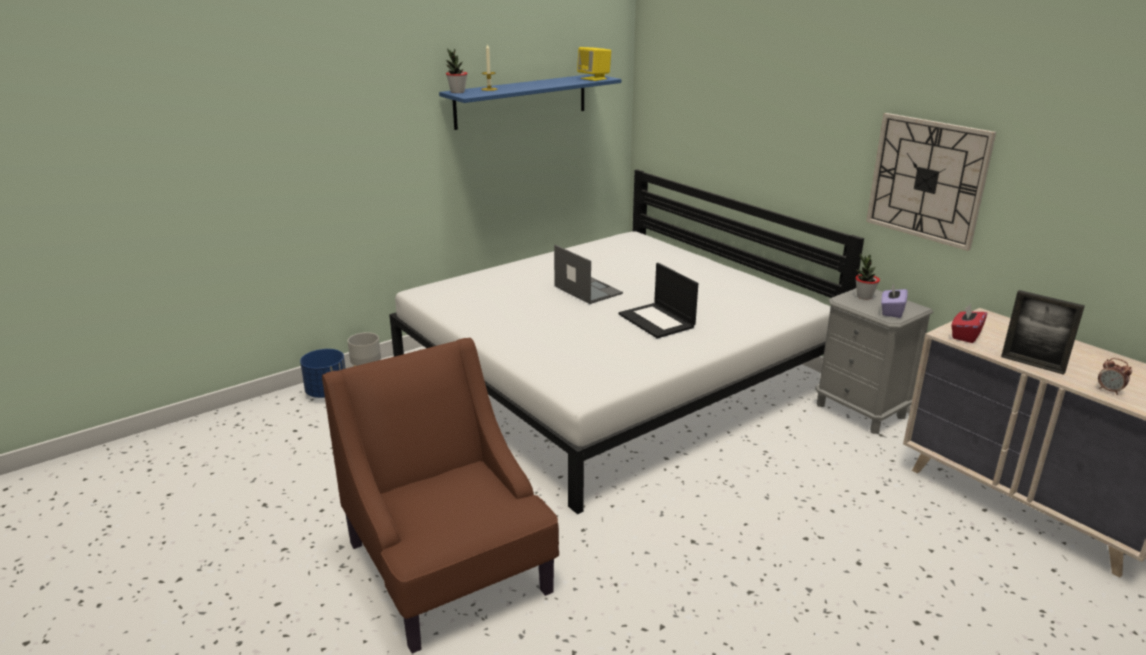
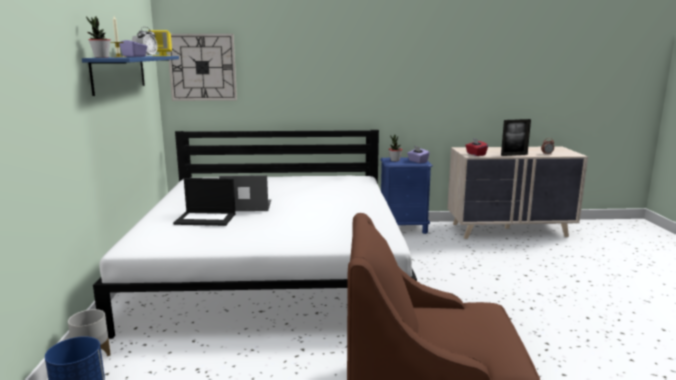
camera: 55 degrees left, 10 degrees down
(530, 84) = (134, 56): none -> purple tissue box
(561, 81) = (148, 56): none -> alarm clock
(657, 321) = (323, 204): laptop -> laptop (206, 218)
(861, 411) = (404, 228): grey nightstand -> blue nightstand
(927, 179) = (408, 88): wall clock -> wall clock (202, 67)

